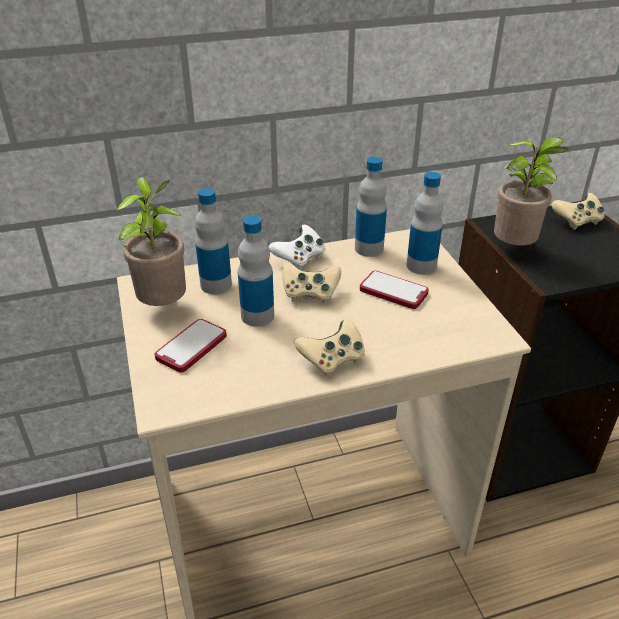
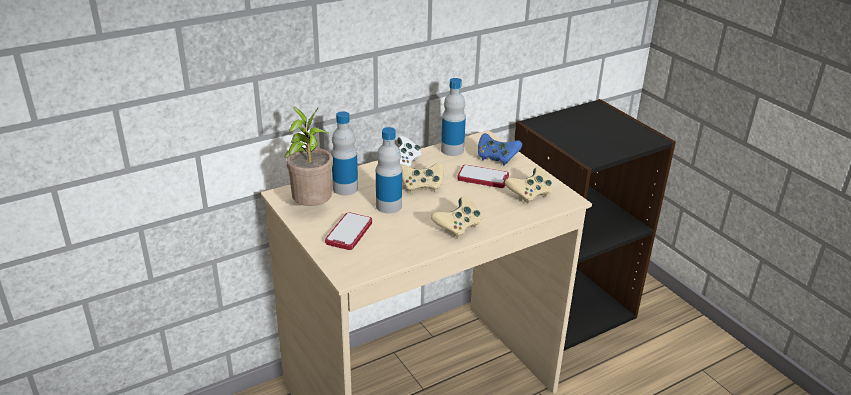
camera: 15 degrees left, 5 degrees down
(421, 266) = (496, 158): bottle -> blue game controller
(515, 249) = (560, 140): potted plant -> none
(576, 221) = (598, 115): beige game controller -> beige game controller (529, 195)

